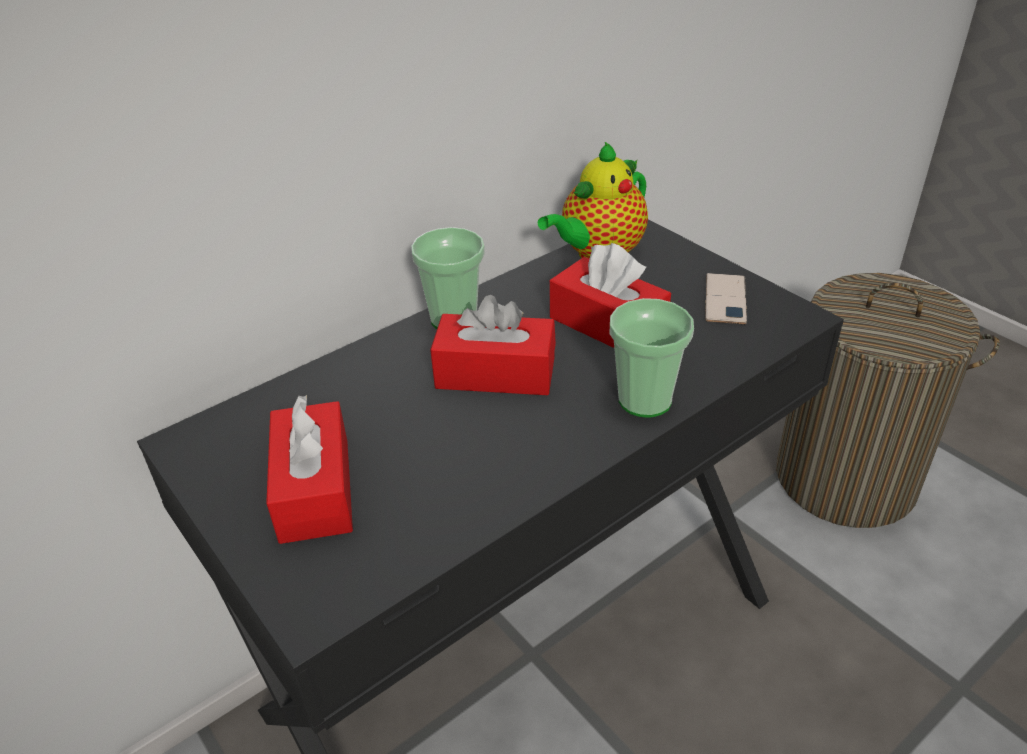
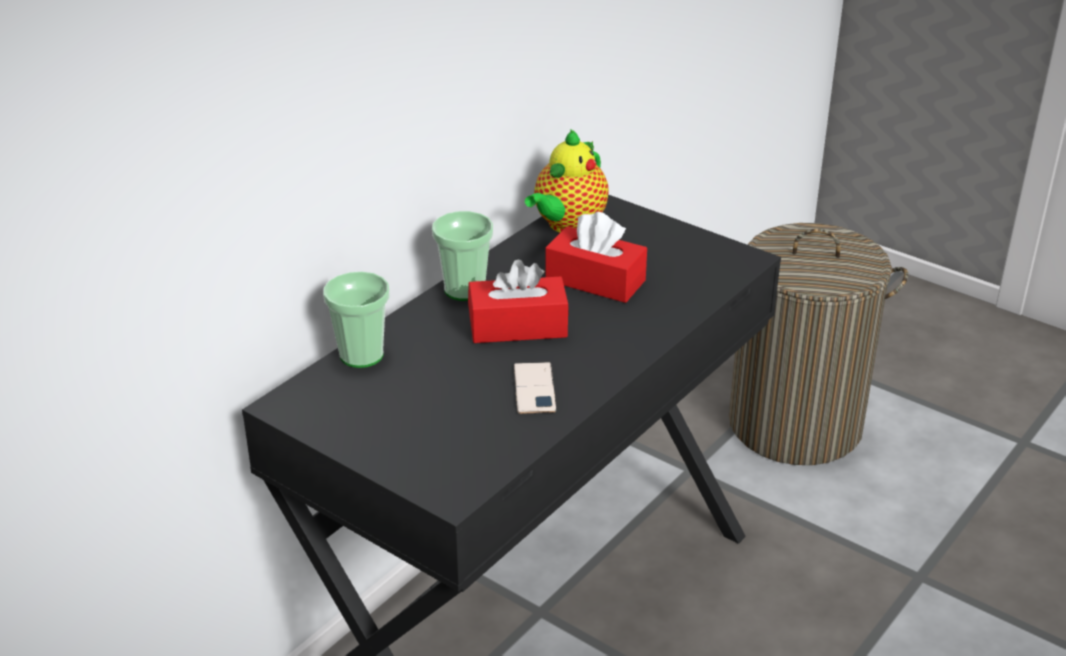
camera: 15 degrees left, 5 degrees down
(315, 489) = (412, 422): red tissue box -> none
(645, 400) = (643, 332): cup -> cup (361, 355)
(725, 299) = (684, 251): phone -> phone (534, 389)

